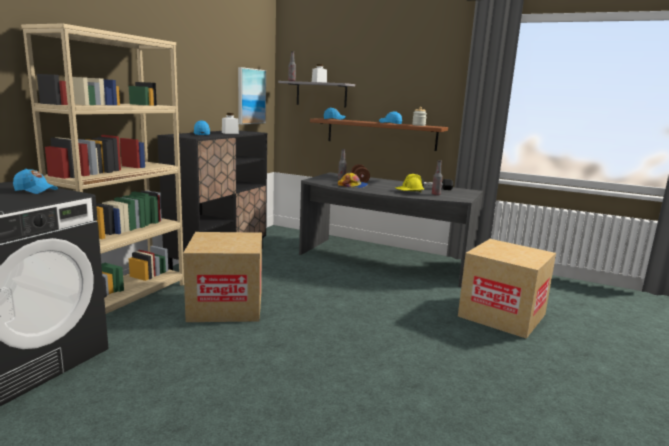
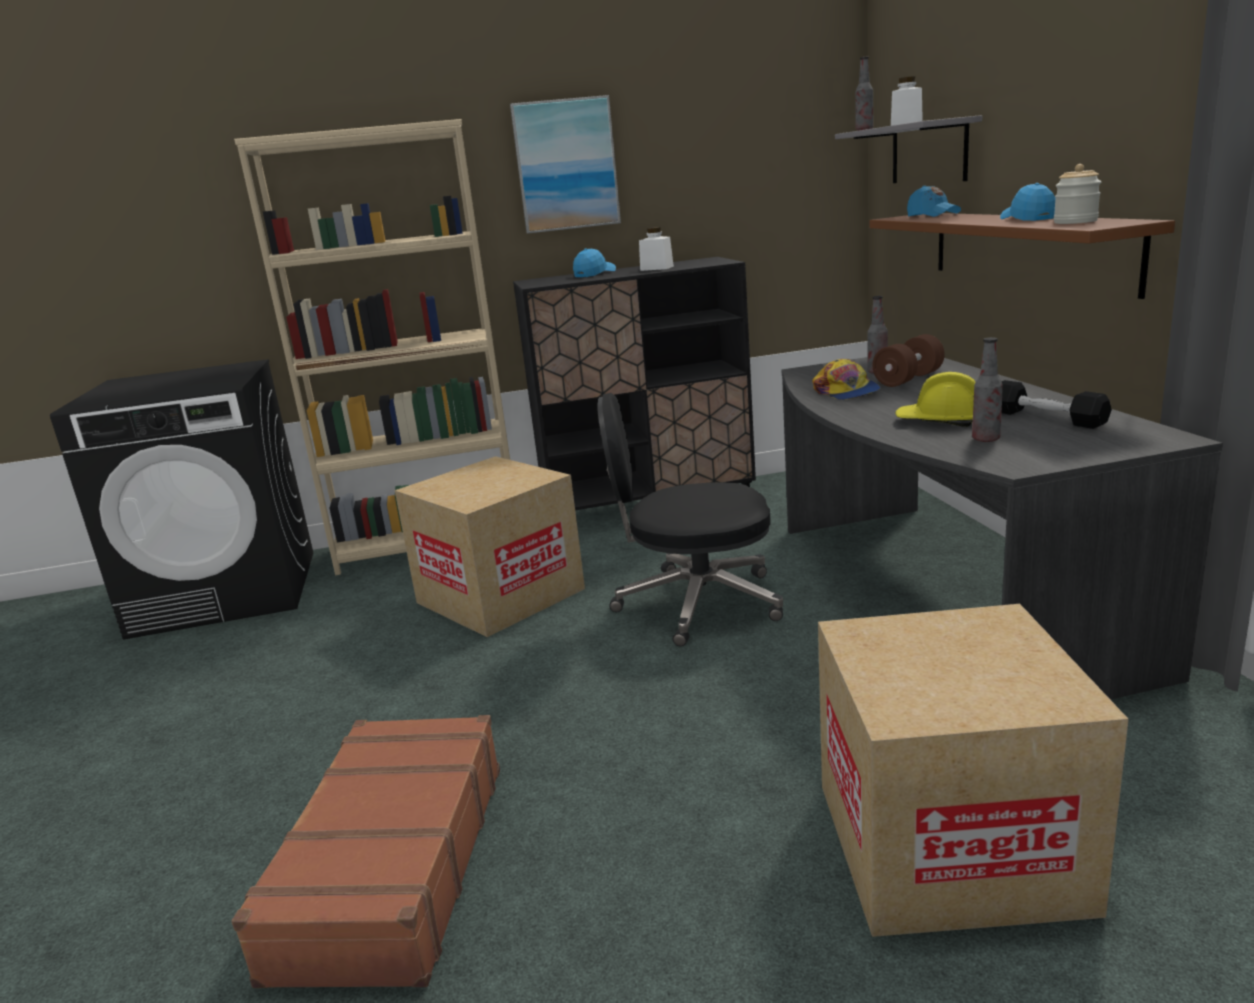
camera: 55 degrees right, 5 degrees up
(35, 190) = (222, 377): blue cap -> none
(251, 96) = (776, 179): picture -> picture (566, 165)
(317, 284) = (695, 603): none -> black office chair
(402, 394) = (391, 866): none -> brown suitcase

